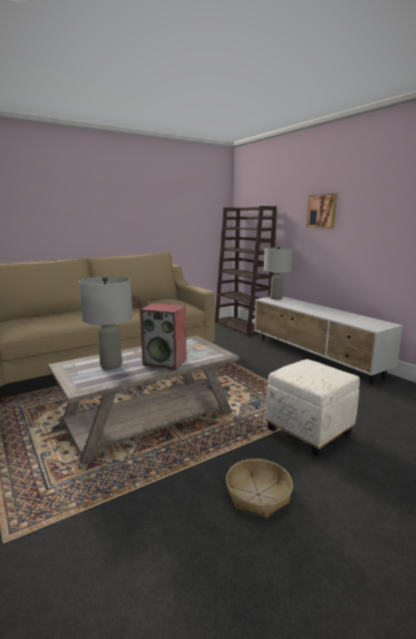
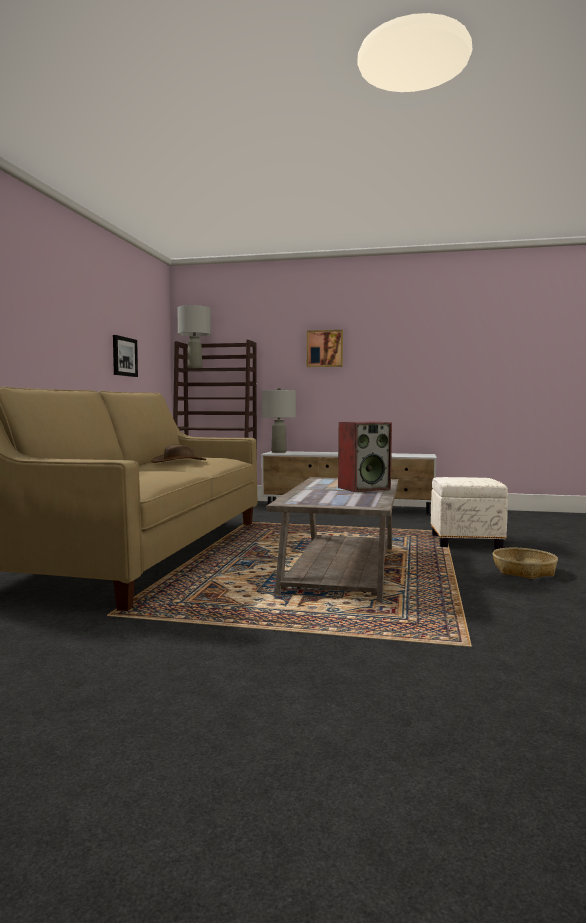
camera: 45 degrees left, 10 degrees down
(111, 365) = (331, 496): grey table lamp -> grey table lamp (194, 368)
(171, 223) = (124, 356): none -> picture

